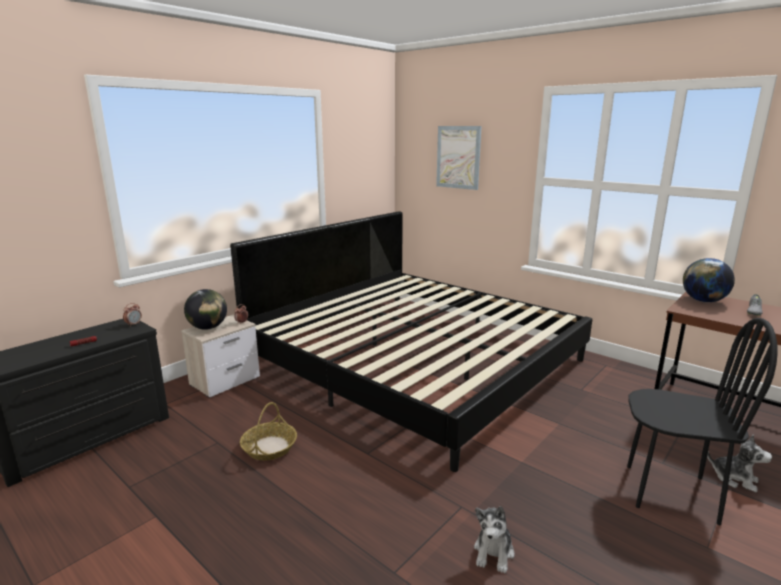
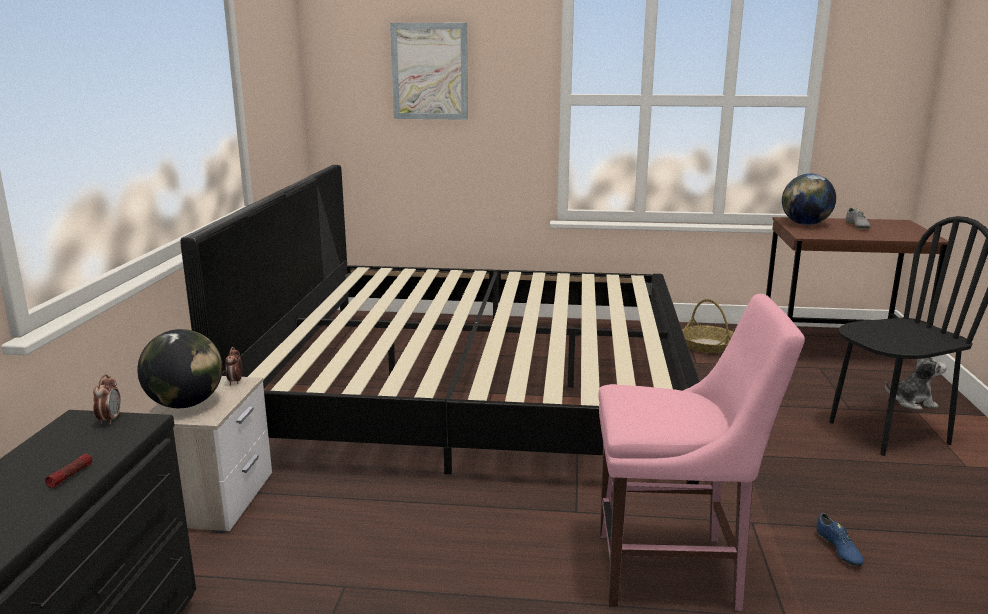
camera: 35 degrees left, 0 degrees up
(269, 447) = (437, 558): basket -> basket (707, 345)
(371, 511) = (675, 570): none -> pink chair
(494, 552) = (838, 550): plush toy -> blue shoe

